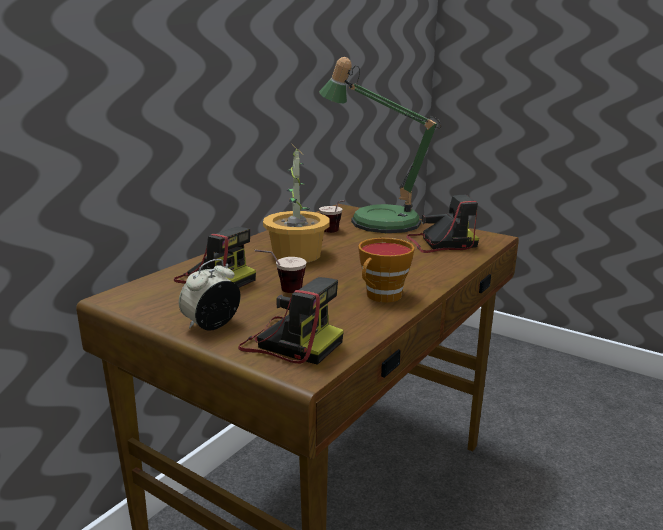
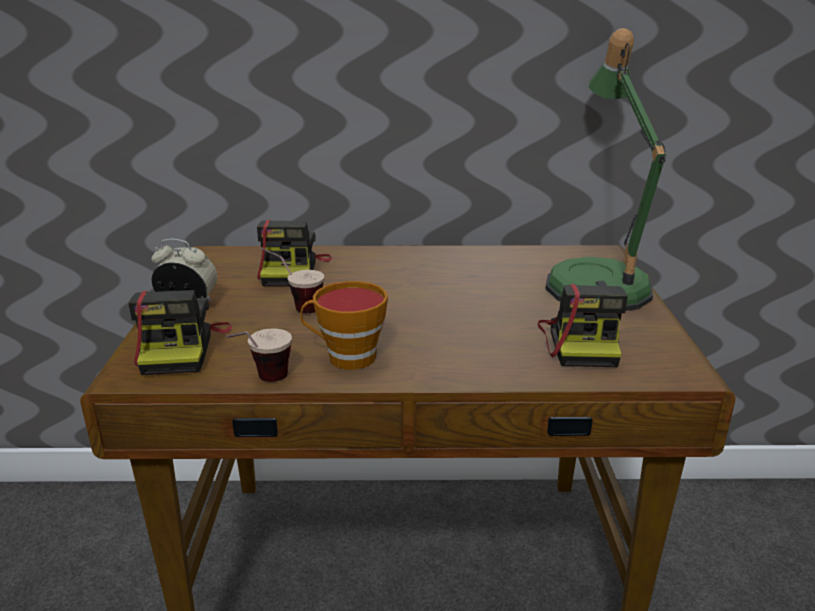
camera: 55 degrees right, 5 degrees up
(296, 255) = (405, 280): potted plant -> none
(334, 233) = (504, 276): cup -> cup (262, 383)
(440, 243) = (581, 342): camera -> camera turned 45 degrees clockwise

